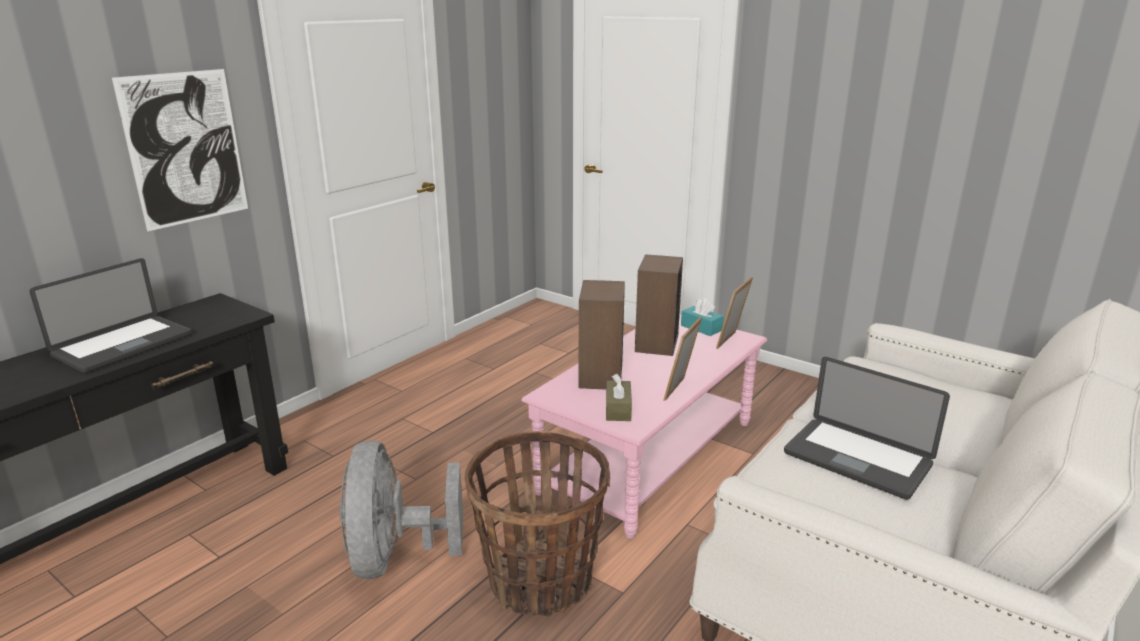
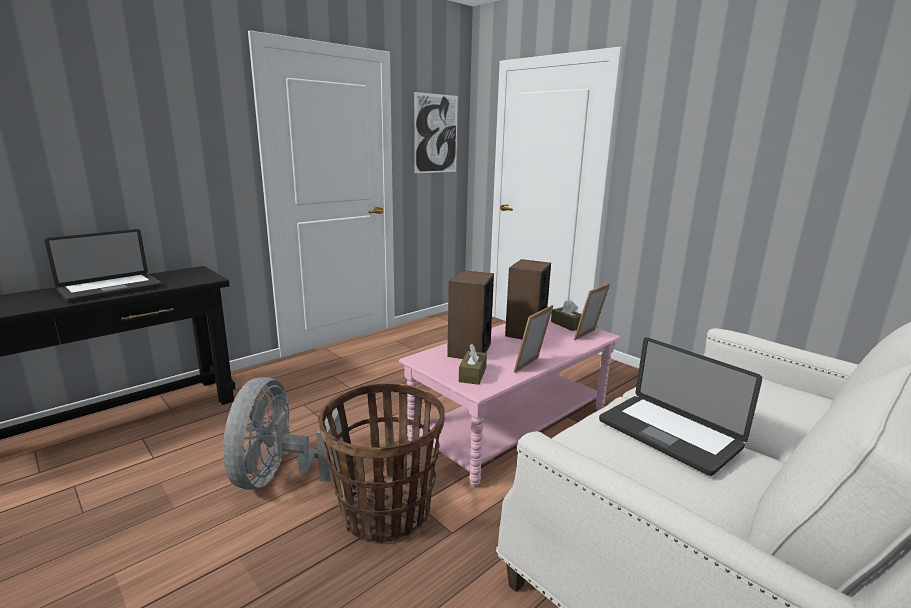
camera: 10 degrees right, 5 degrees down
(185, 148) = (185, 157): picture -> picture (436, 134)
(701, 328) = (567, 325): turquoise tissue box -> brown tissue box

